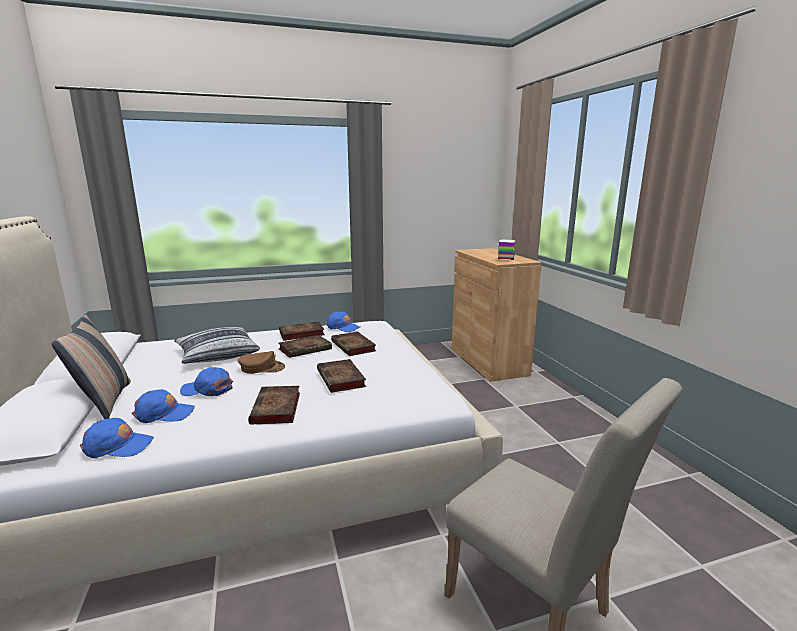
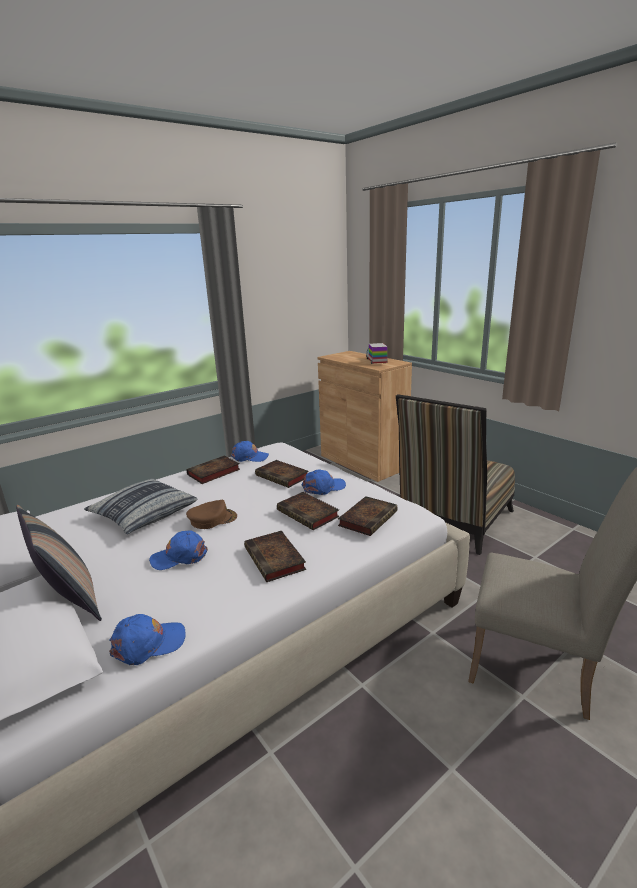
camera: 20 degrees left, 5 degrees up
(164, 414) = (159, 595): blue cap -> blue cap (323, 487)
(306, 349) = (236, 488): book -> book (368, 518)
(543, 435) = (453, 522): none -> chair

